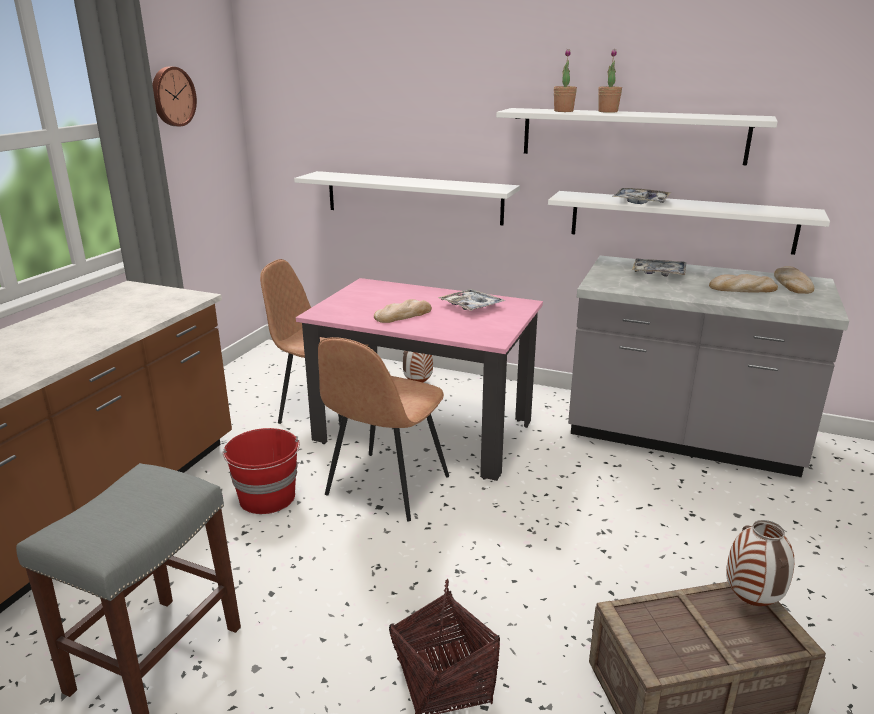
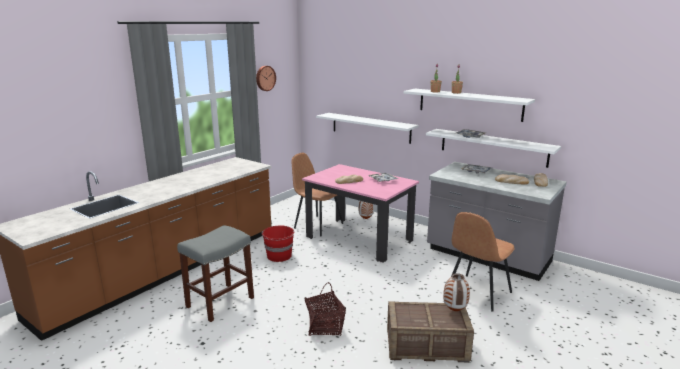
camera: 15 degrees right, 5 degrees down
(386, 487) = (331, 258): brown chair -> brown chair (477, 293)

